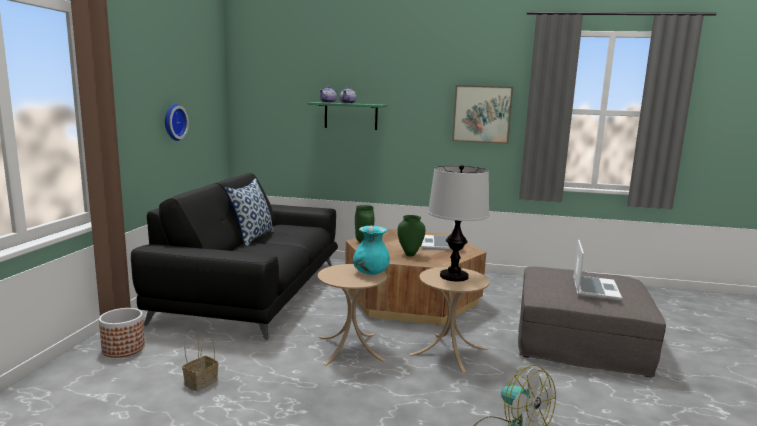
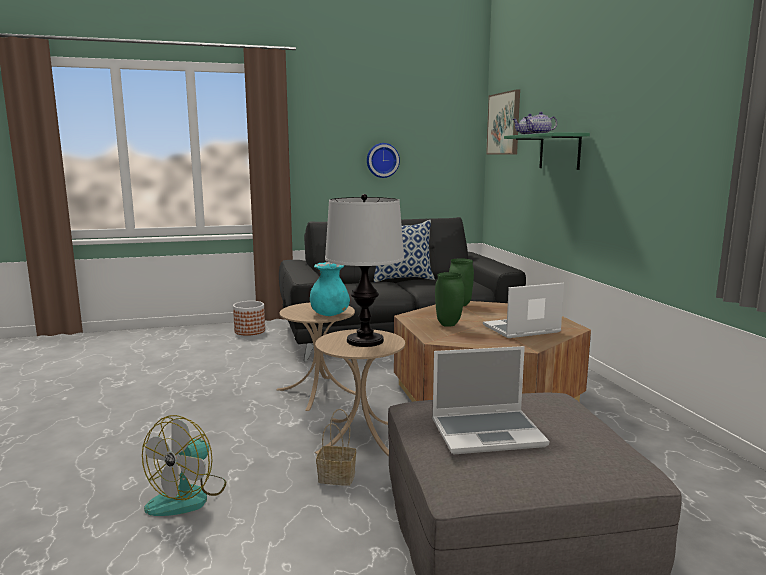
camera: 65 degrees right, 0 degrees up
(201, 382) = (218, 361): basket -> basket (338, 477)
(481, 114) = (690, 137): picture -> picture (504, 124)

